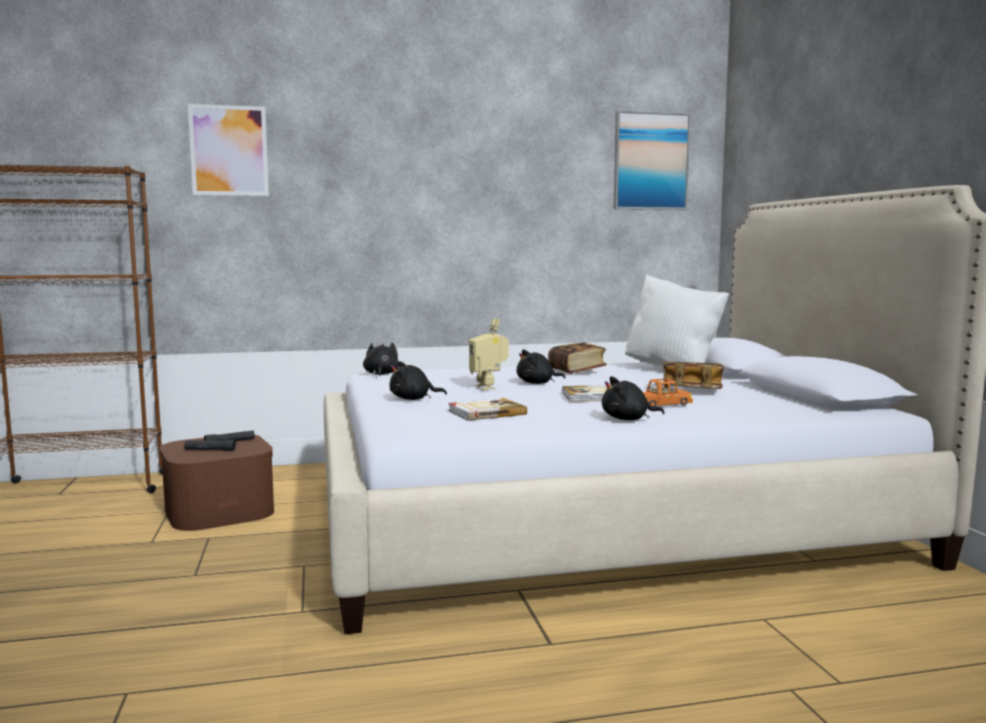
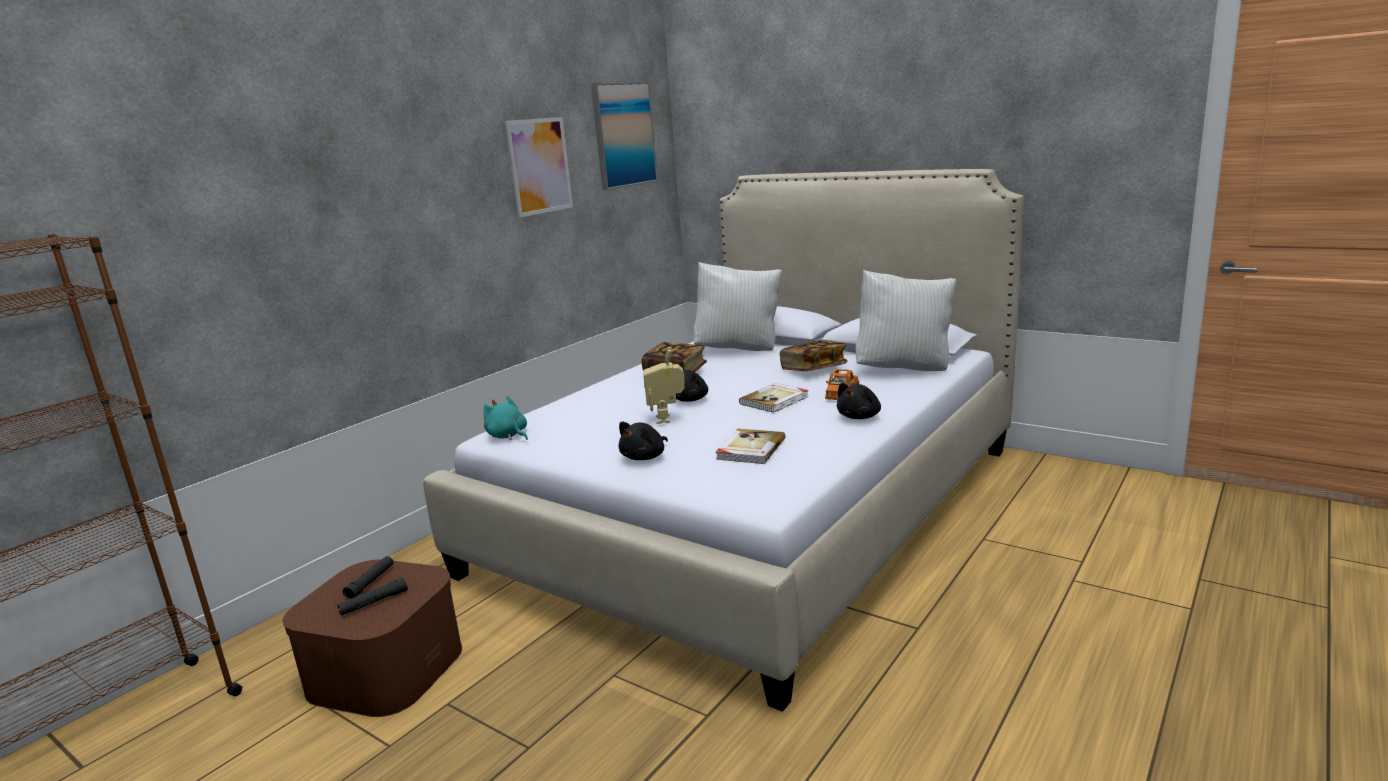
camera: 40 degrees left, 10 degrees up
(229, 151) = (180, 179): picture -> picture (539, 166)
(381, 374) = (508, 436): black plush toy -> turquoise plush toy
(489, 387) = (667, 418): toy robot -> toy robot turned 60 degrees clockwise
(777, 406) = (904, 369): none -> white pillow

